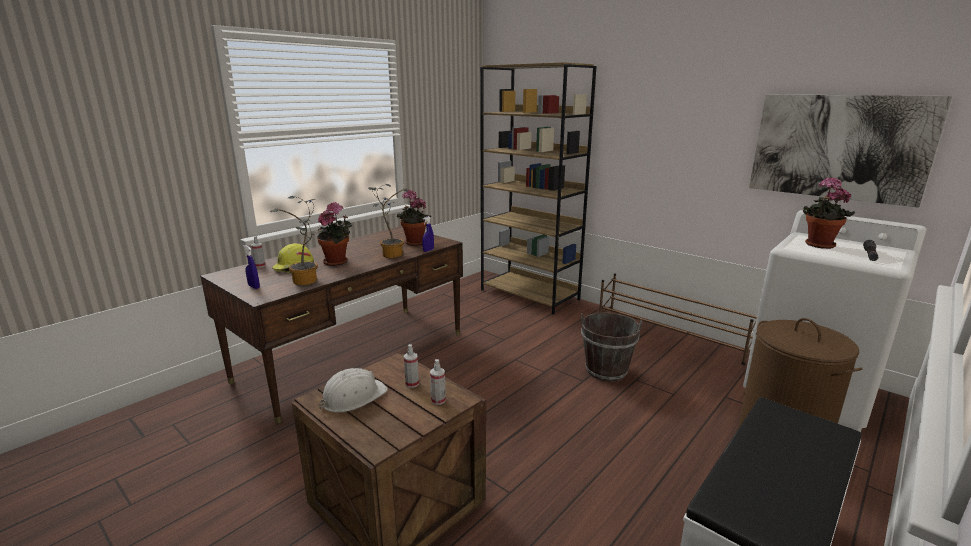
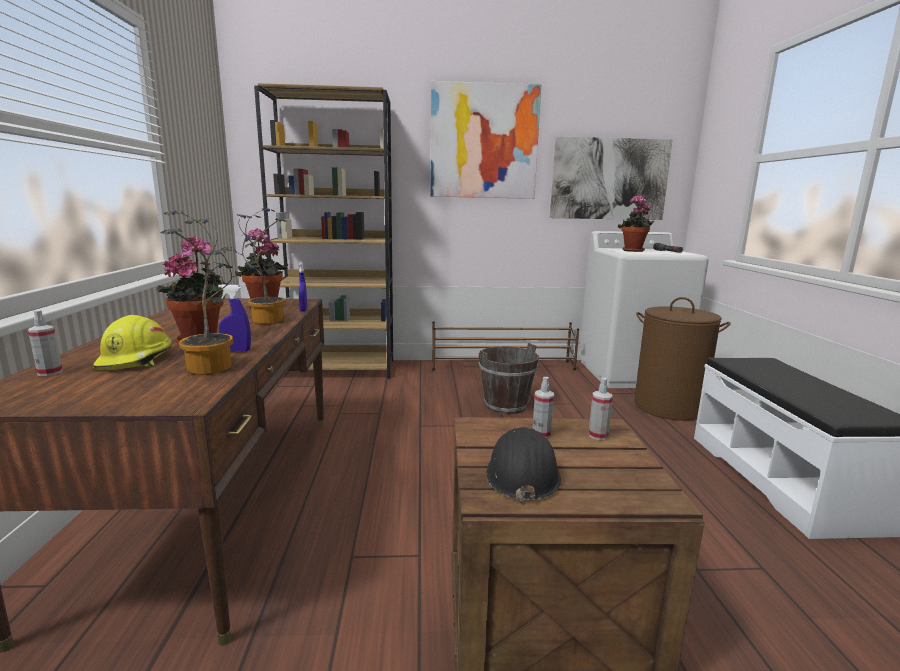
camera: 45 degrees left, 5 degrees down
(254, 287) = (124, 396): blue spray bottle -> blue spray bottle (236, 351)
(353, 397) = (522, 474): white hard hat -> black hard hat
(682, 101) = (484, 142): none -> picture

